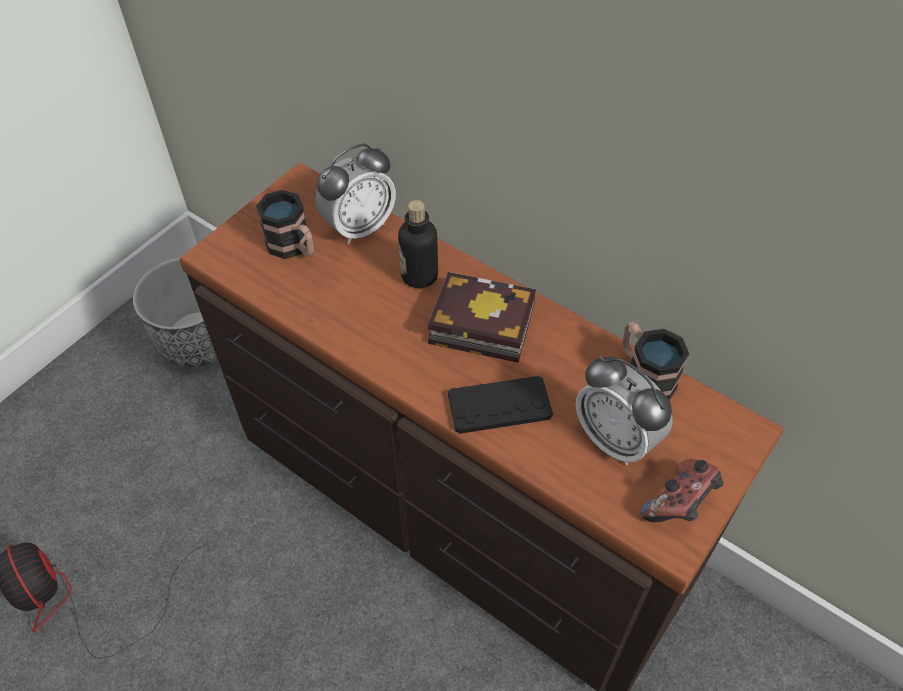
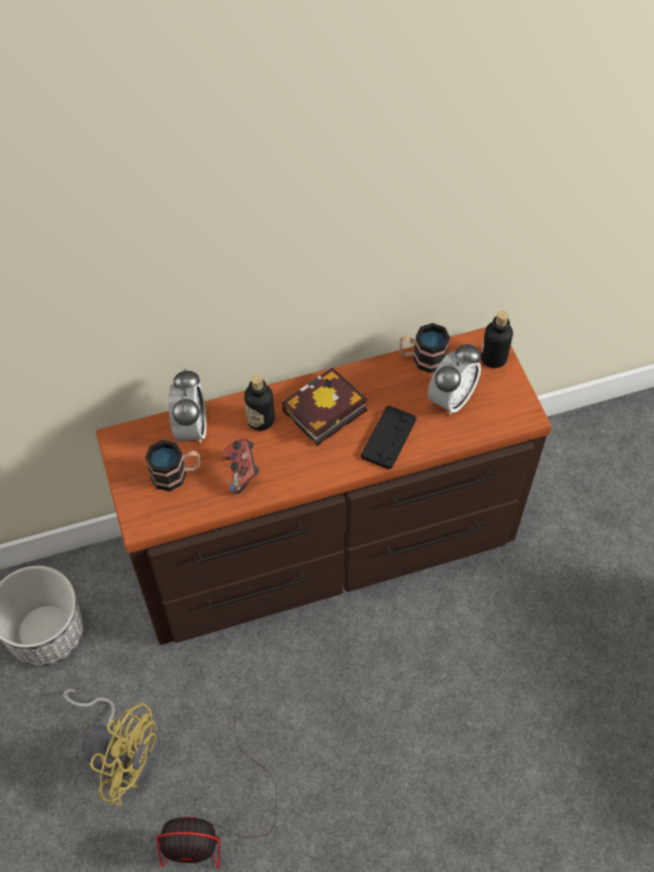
camera: 55 degrees left, 5 degrees up
(113, 470) = (120, 753): none -> yellow fan
(615, 439) = (451, 399): alarm clock -> alarm clock turned 45 degrees counterclockwise
(679, 504) = (508, 398): game controller -> game controller (242, 472)
(722, 450) = (493, 358): none -> bottle

